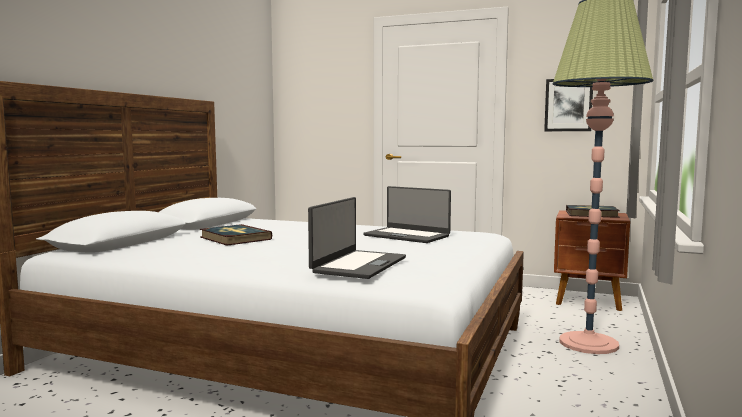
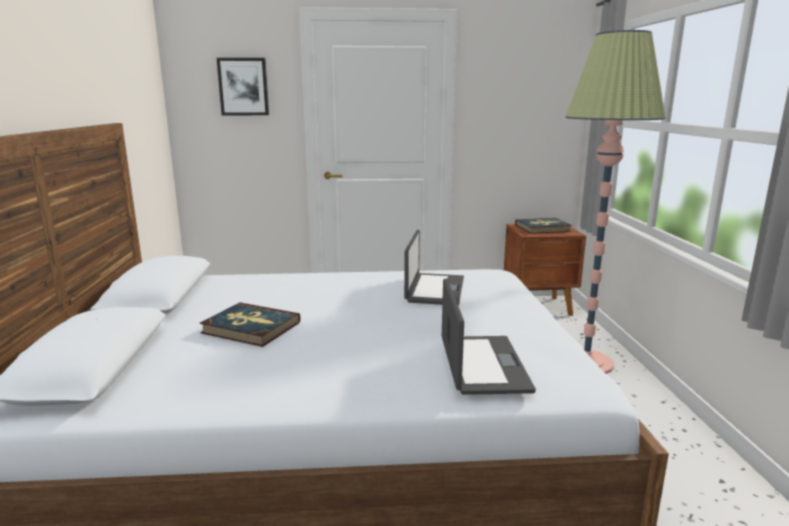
camera: 25 degrees left, 10 degrees up
(407, 236) = (434, 289): laptop -> laptop turned 90 degrees counterclockwise
(568, 105) = (515, 119): picture -> picture (243, 87)

